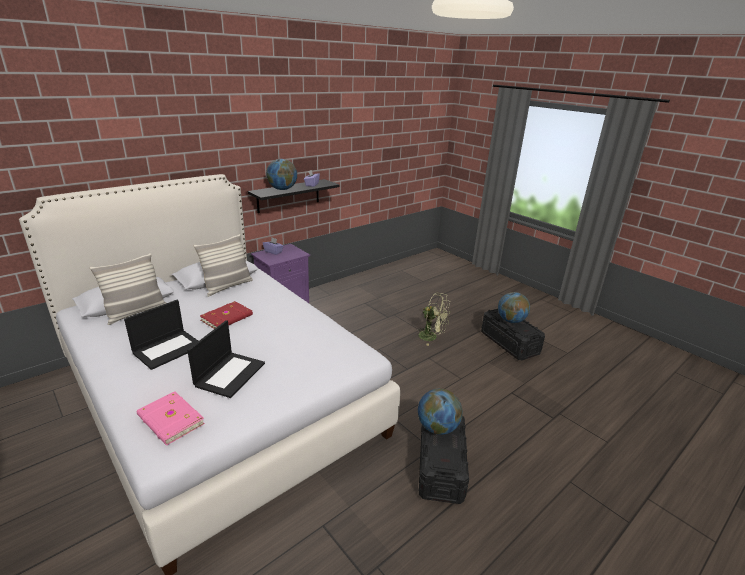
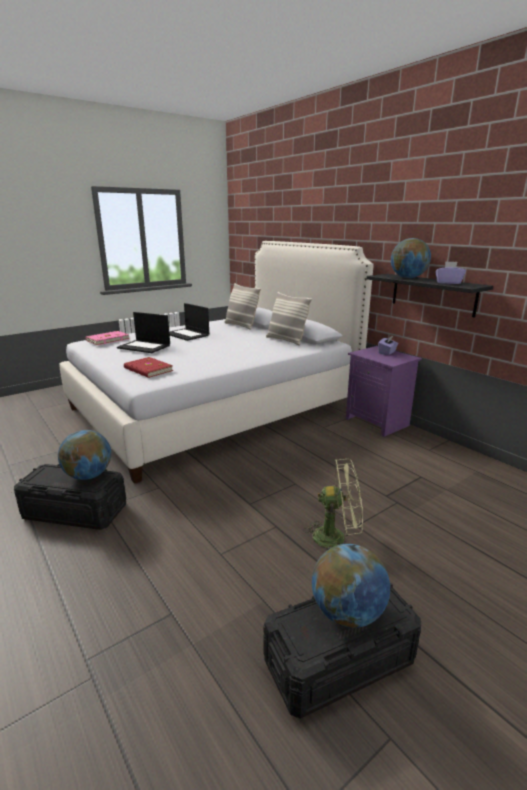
camera: 95 degrees right, 5 degrees down
(227, 318) = (227, 343): red book -> red book (148, 370)
(432, 337) = (336, 537): green fan -> green fan turned 120 degrees counterclockwise

